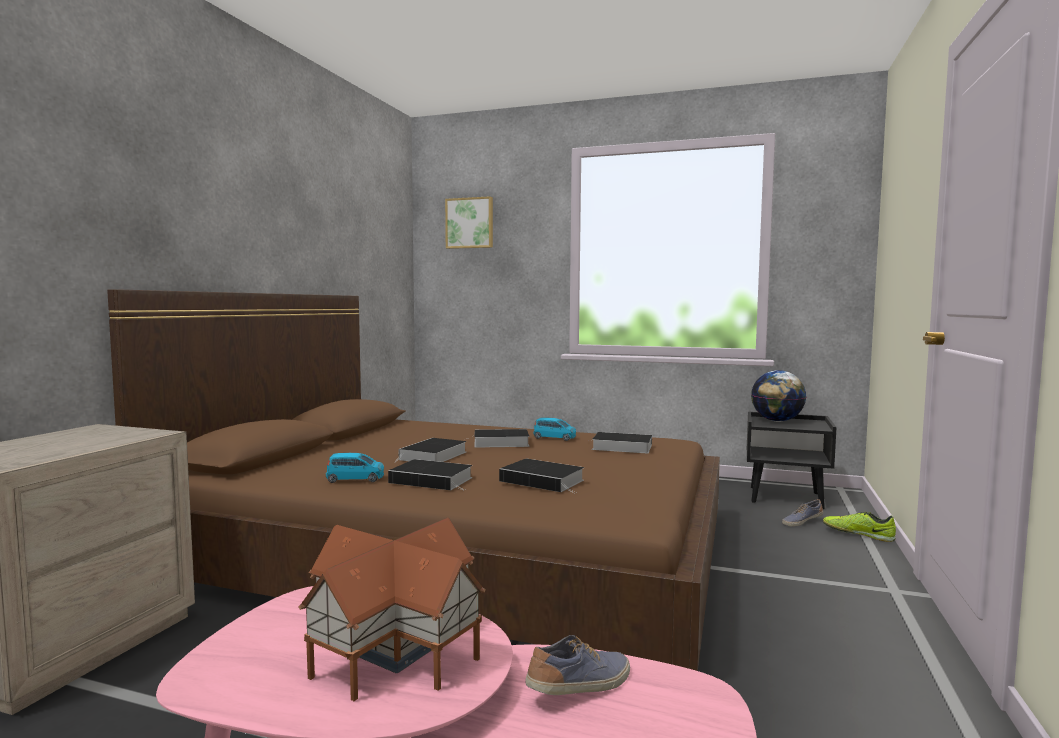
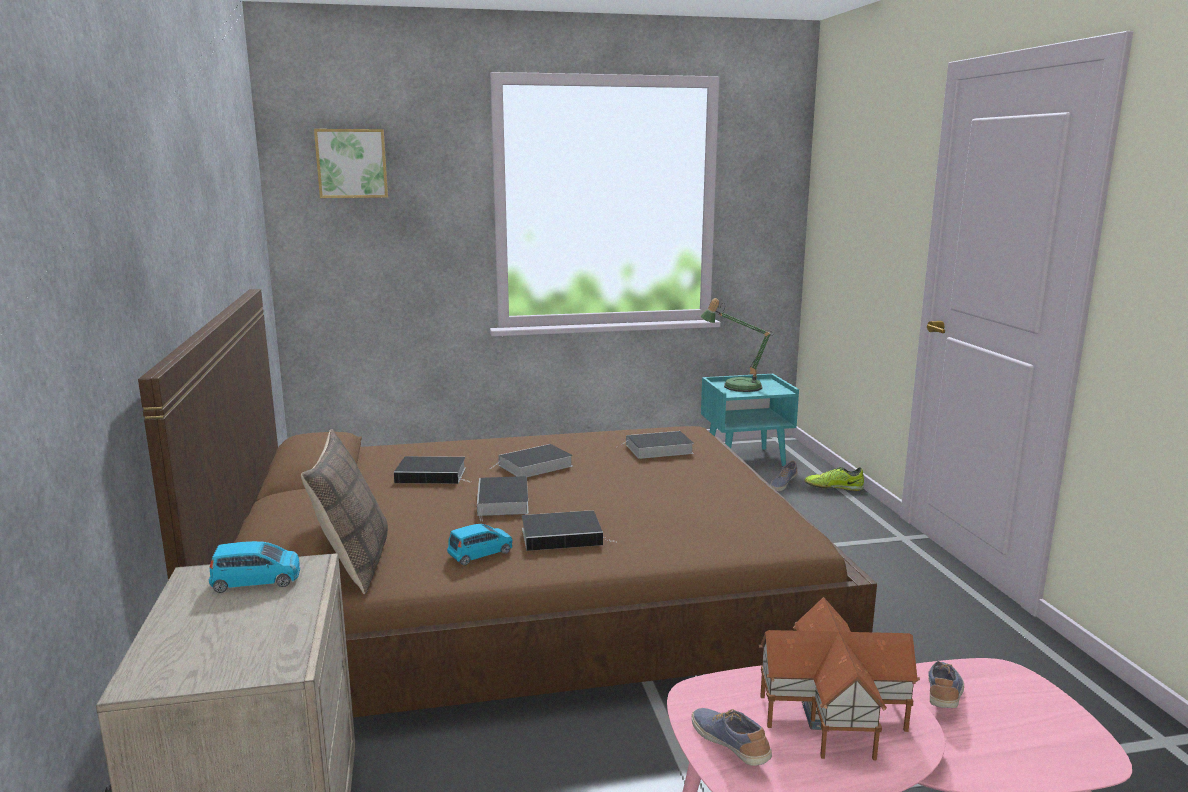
camera: 30 degrees left, 10 degrees up
(258, 640) = (730, 745): none -> shoe
(270, 469) = (354, 563): none -> pillow
(544, 481) = (671, 512): book -> book (433, 475)
(554, 438) = (576, 447): blue toy car -> blue toy car (256, 581)
(776, 421) = (736, 386): globe -> table lamp
(786, 497) = (745, 459): black nightstand -> turquoise nightstand

